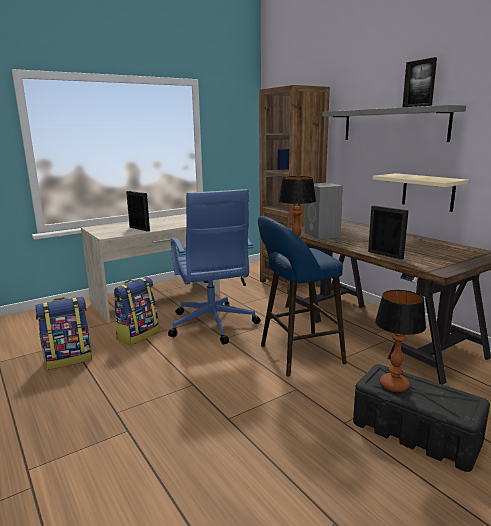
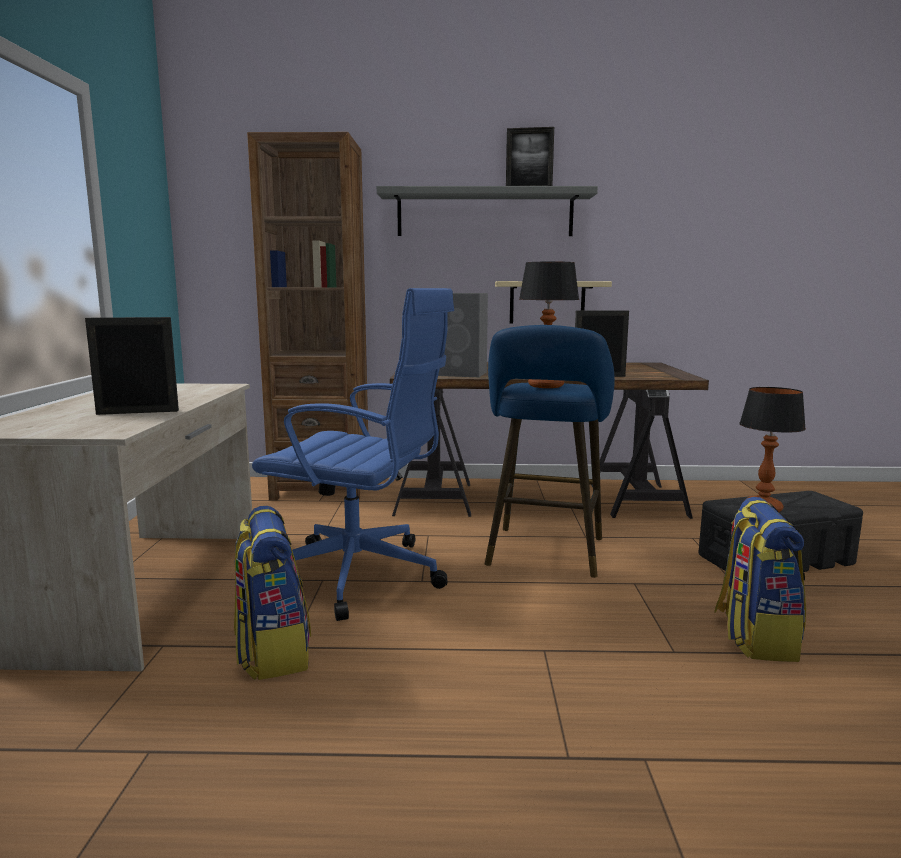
camera: 55 degrees left, 5 degrees down
(69, 359) = (238, 773): backpack -> backpack (754, 636)

